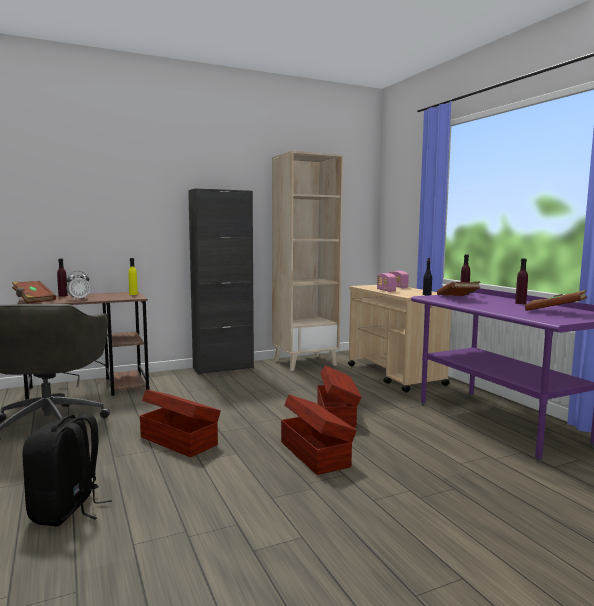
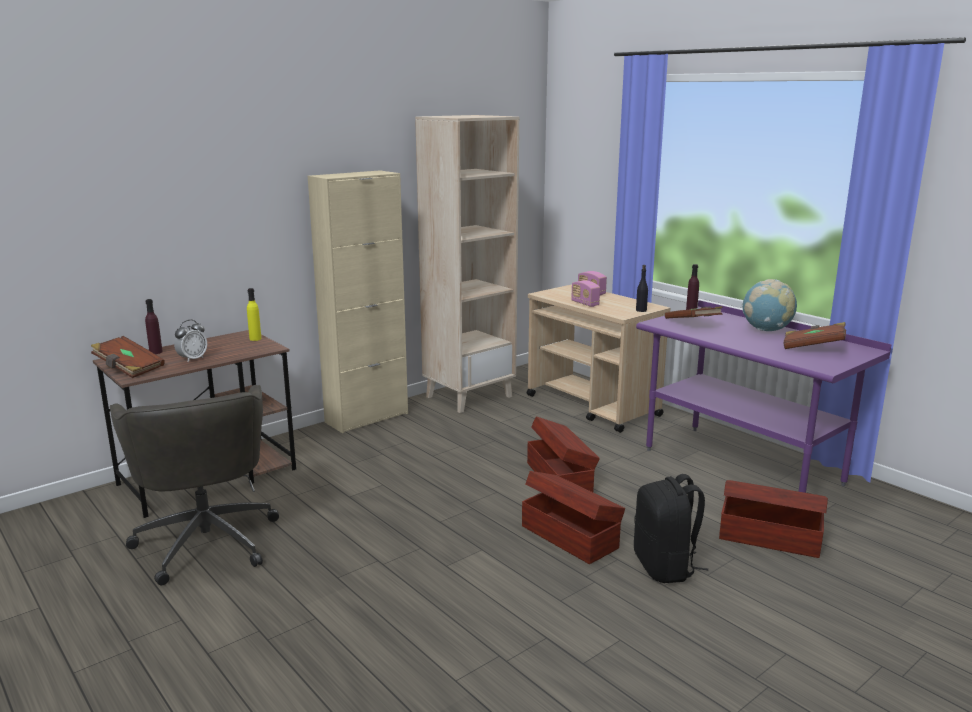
camera: 15 degrees left, 10 degrees up
(67, 510) = (346, 656): black backpack -> black backpack (665, 567)
(179, 440) = (399, 541): brown storage box -> brown storage box (768, 536)
(223, 368) = (367, 418): black cabinet -> beige cabinet
(520, 303) = (766, 330): purple bottle -> globe

